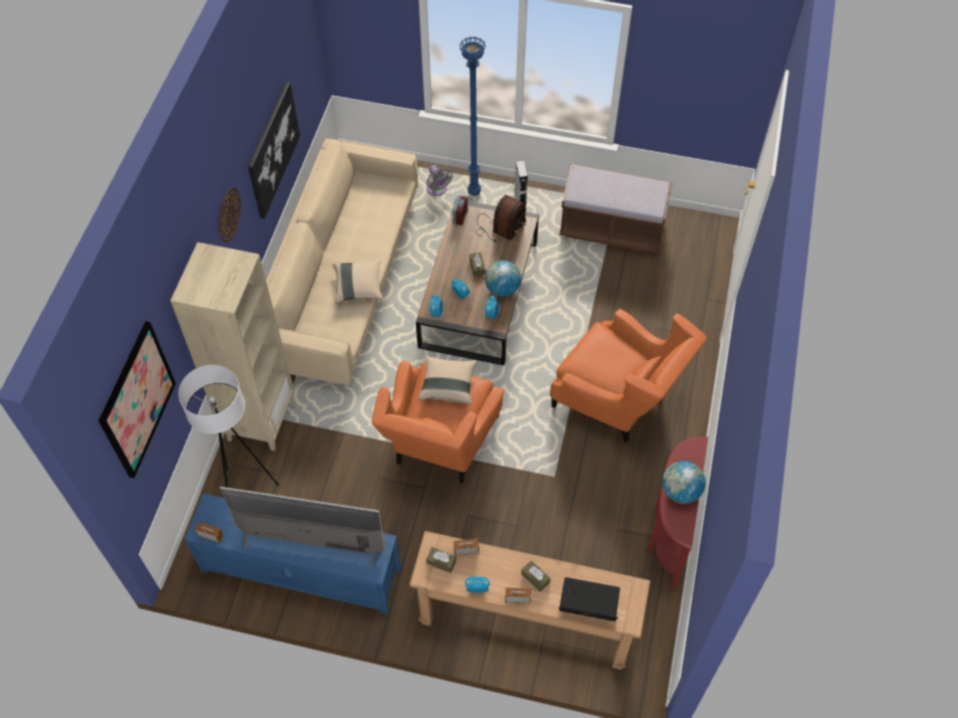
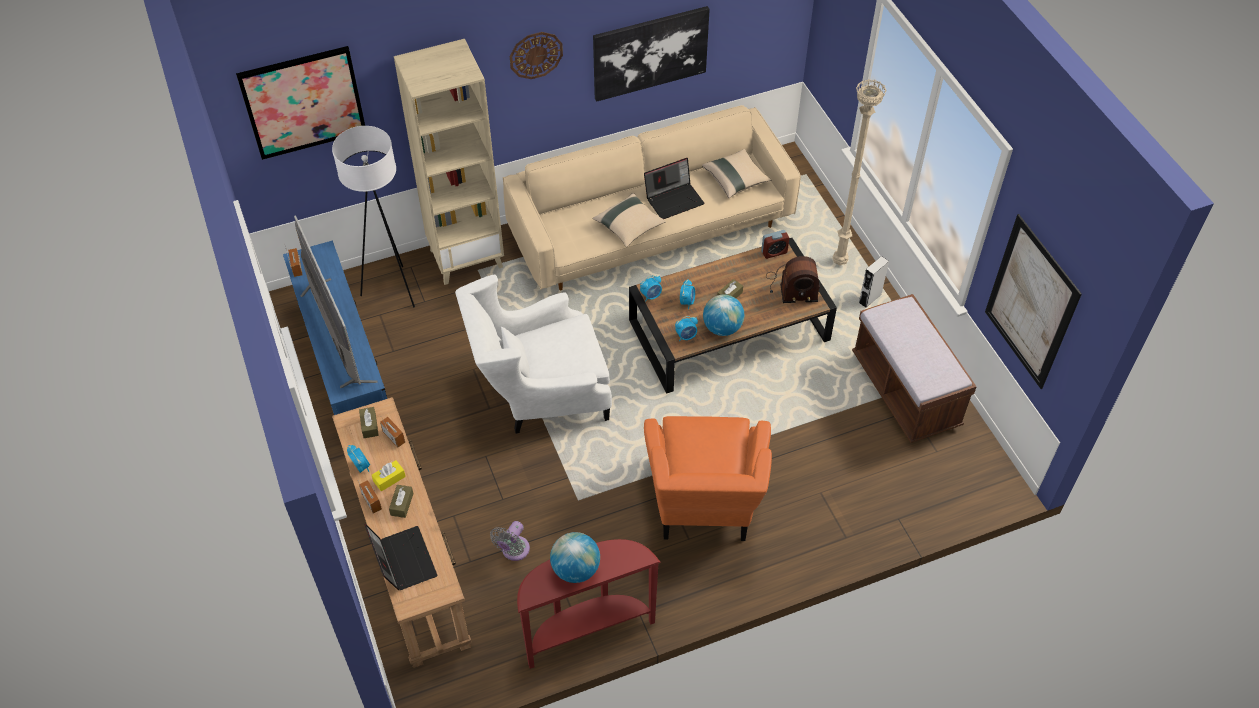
camera: 55 degrees right, 5 degrees down
(356, 243) = (674, 199): none -> laptop
(437, 190) = (815, 234): grey fan -> grey fan (513, 551)
(440, 446) = (540, 395): orange armchair -> white armchair
(448, 385) = (573, 342): beige pillow -> beige pillow (735, 180)
(473, 193) = (838, 262): blue floor lamp -> beige floor lamp
(504, 574) = (389, 479): none -> yellow tissue box
(693, 97) = (1030, 303): none -> picture

